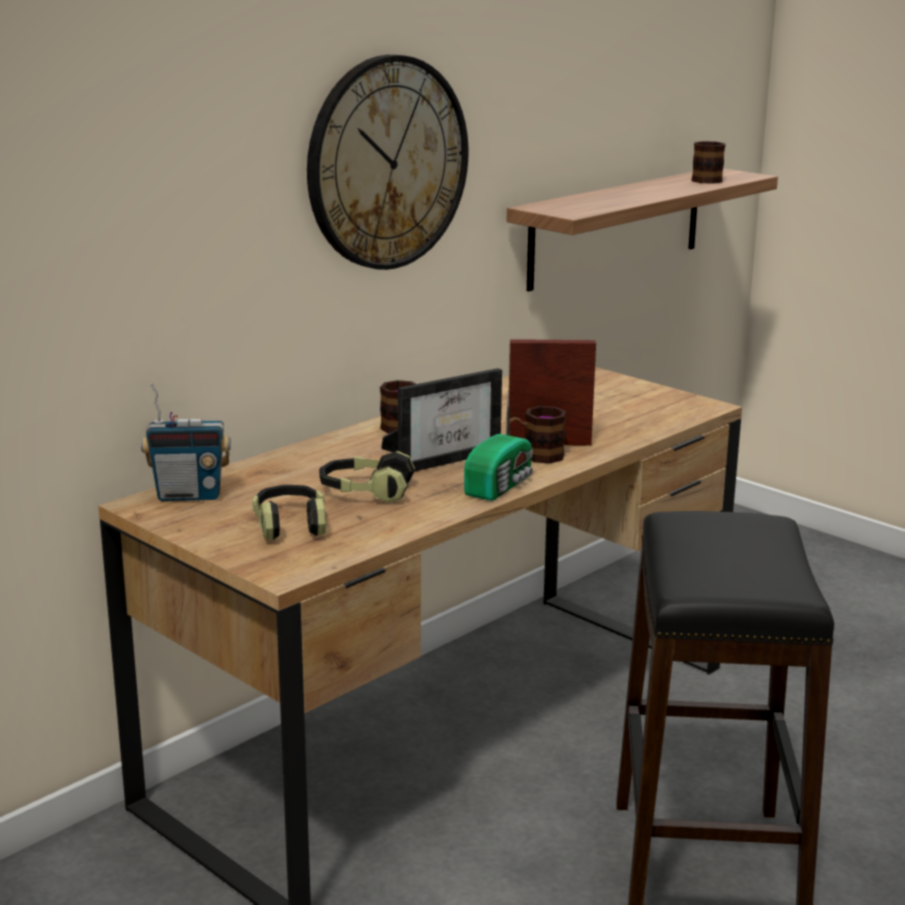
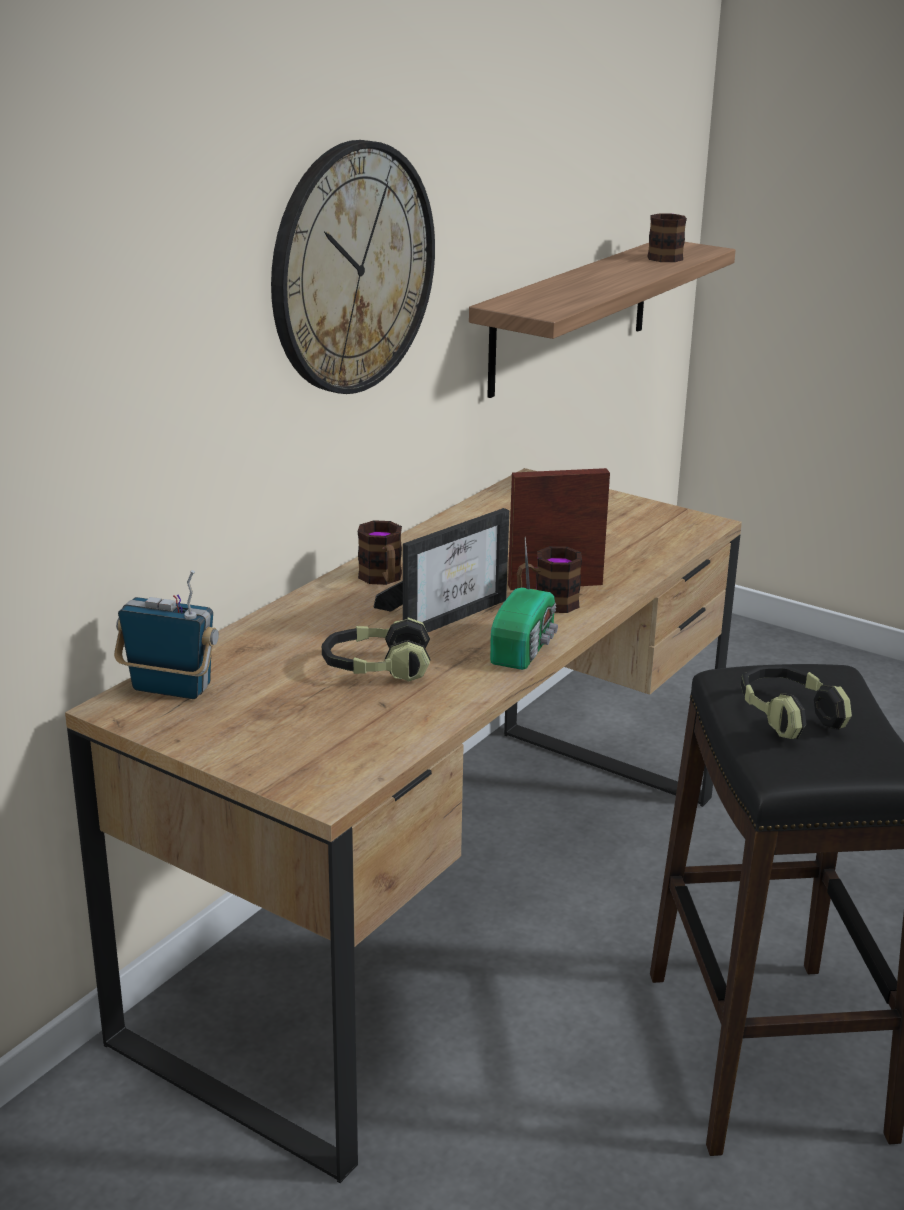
camera: 10 degrees left, 5 degrees up
(189, 495) = (171, 689): radio -> radio turned 150 degrees counterclockwise
(290, 525) = (307, 723): headphones -> headphones (787, 716)

